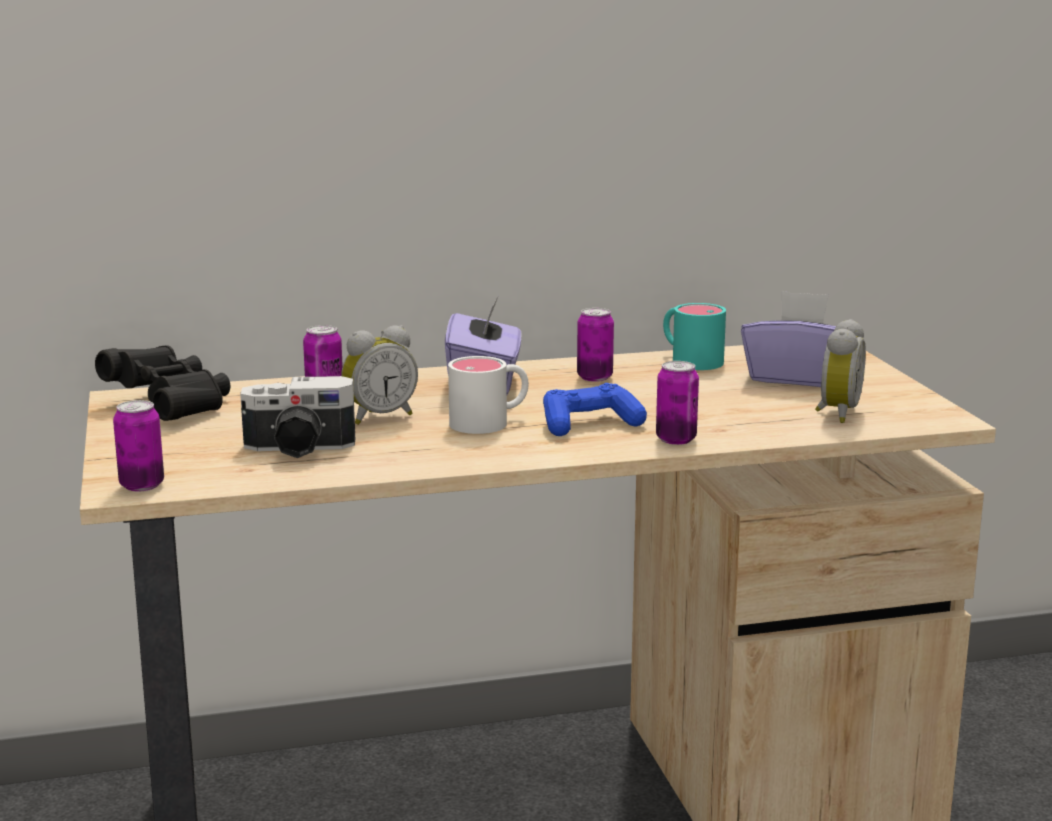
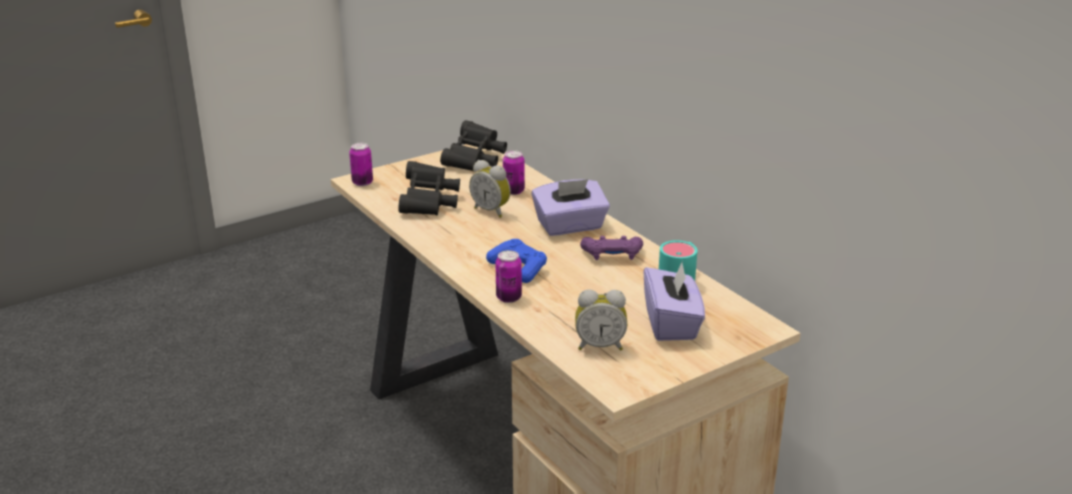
camera: 70 degrees right, 10 degrees up
(299, 449) = (429, 203): camera -> black binoculars
(490, 422) = (504, 240): white mug -> none
(594, 377) = (612, 255): can -> purple game controller

